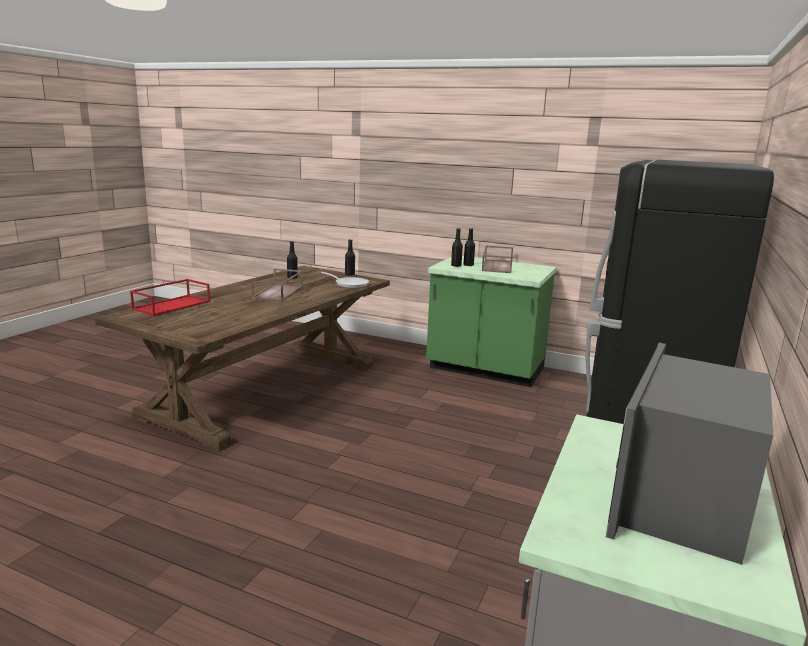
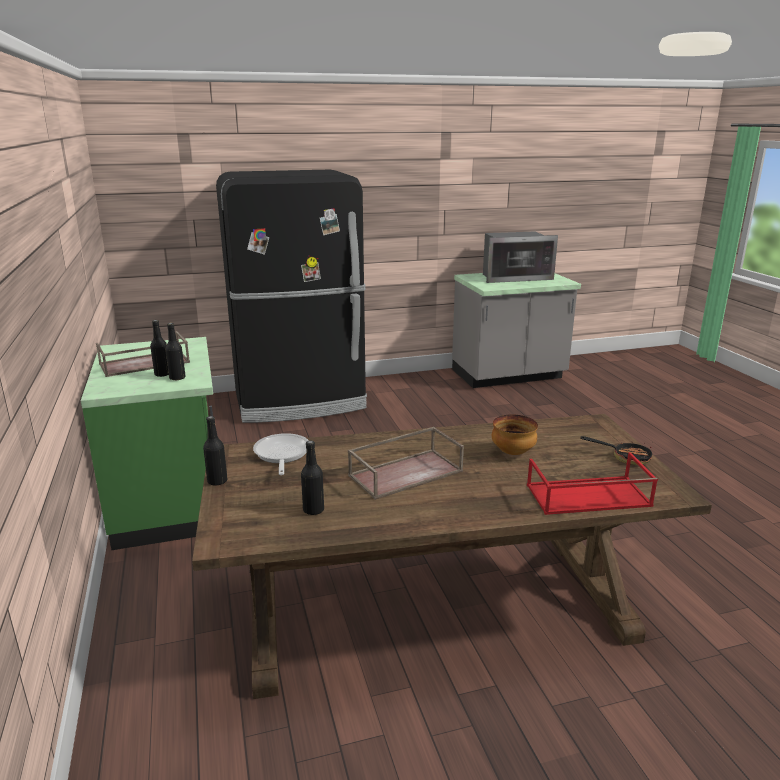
camera: 130 degrees left, 5 degrees up
(160, 324) = (625, 457): none -> frying pan
(236, 310) = (513, 453): none -> bowl

